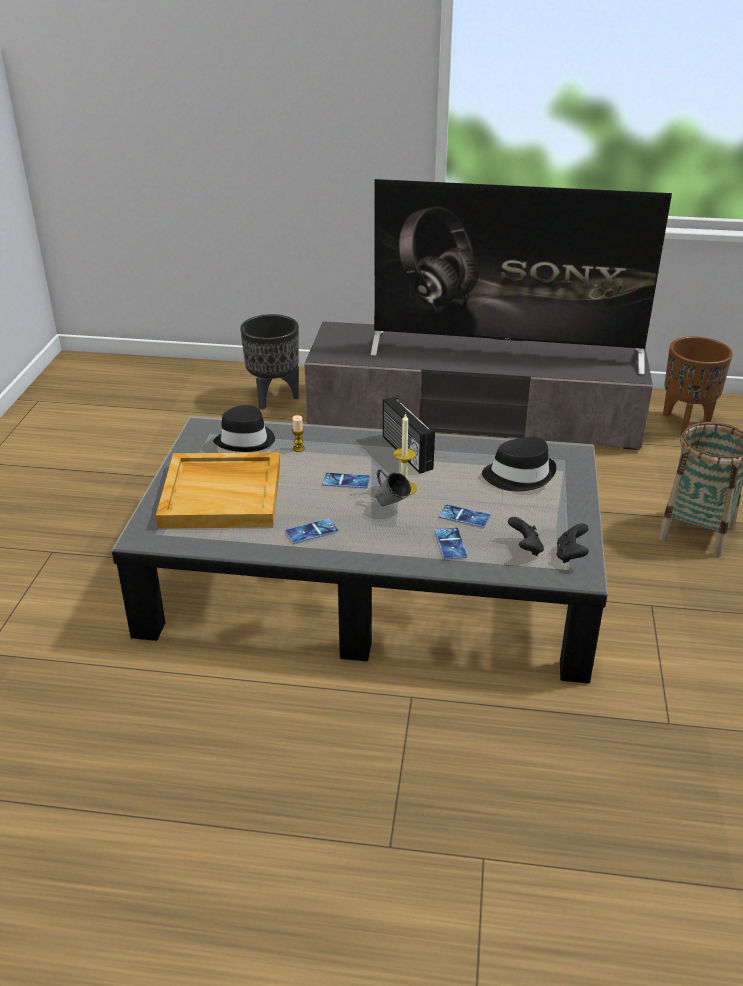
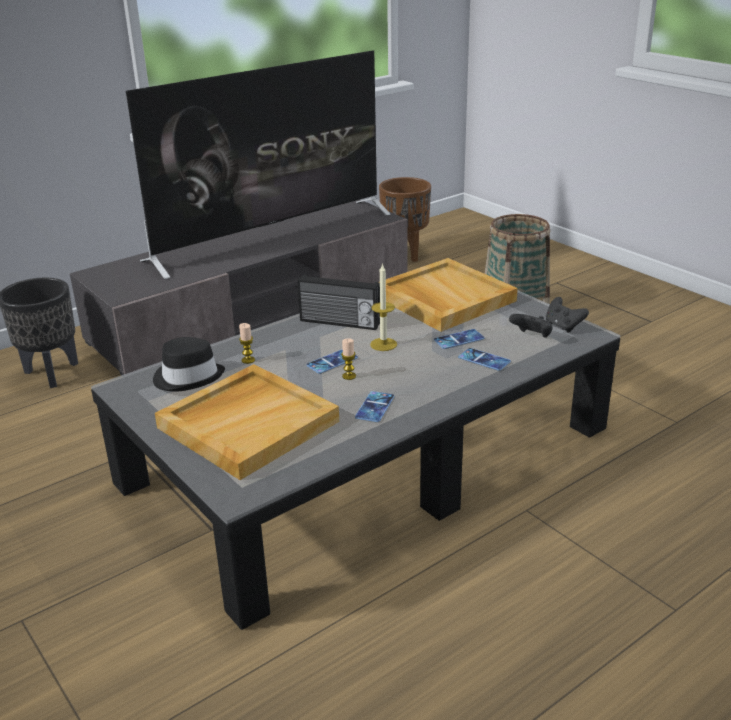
camera: 45 degrees left, 5 degrees down
(337, 498) = (349, 376): none -> candle
(391, 505) = (398, 359): grey mug -> none
(519, 475) = (443, 298): black hat -> beige tray

